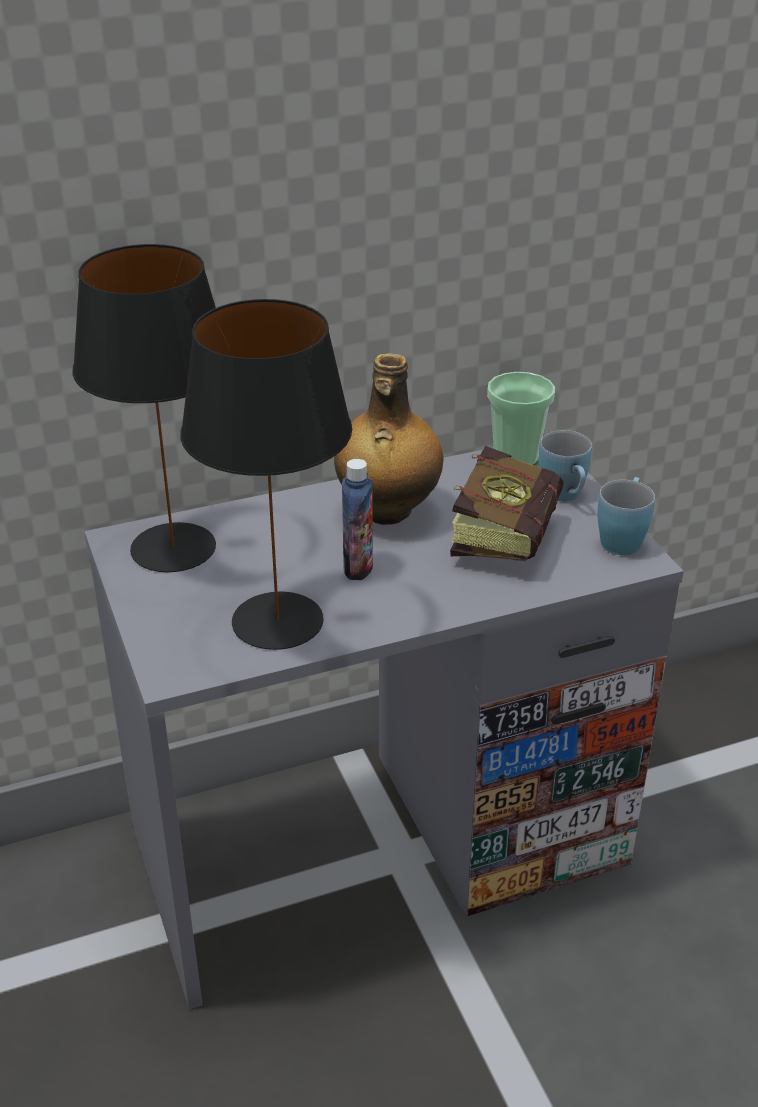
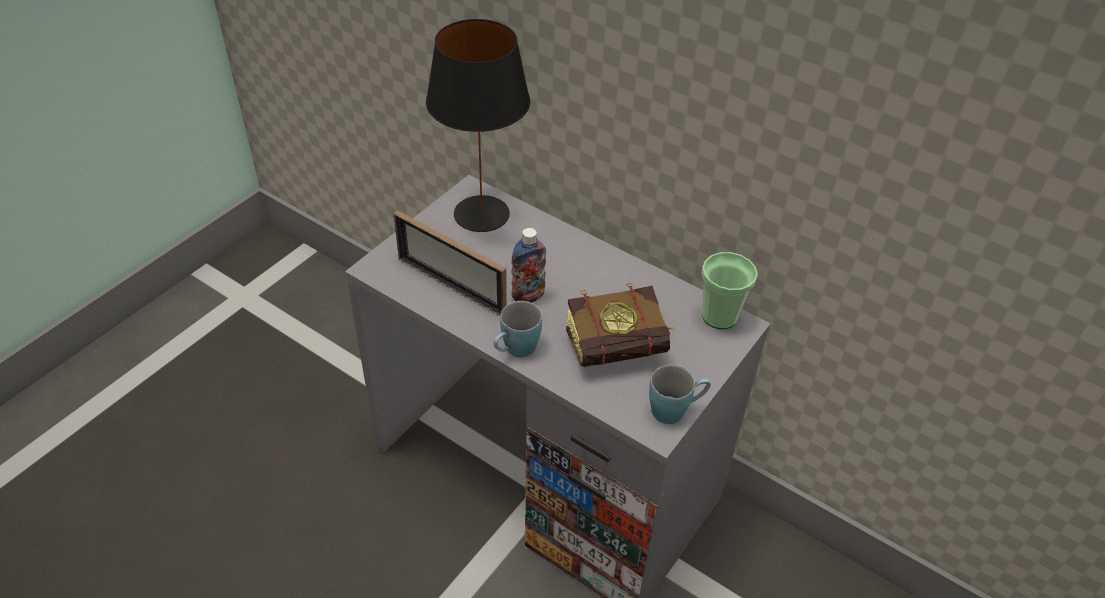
camera: 55 degrees right, 10 degrees up
(278, 620) = (451, 286): black table lamp -> picture frame
(387, 512) = (597, 282): bottle -> none
(565, 496) = (697, 360): blue mug -> blue mug (515, 350)

